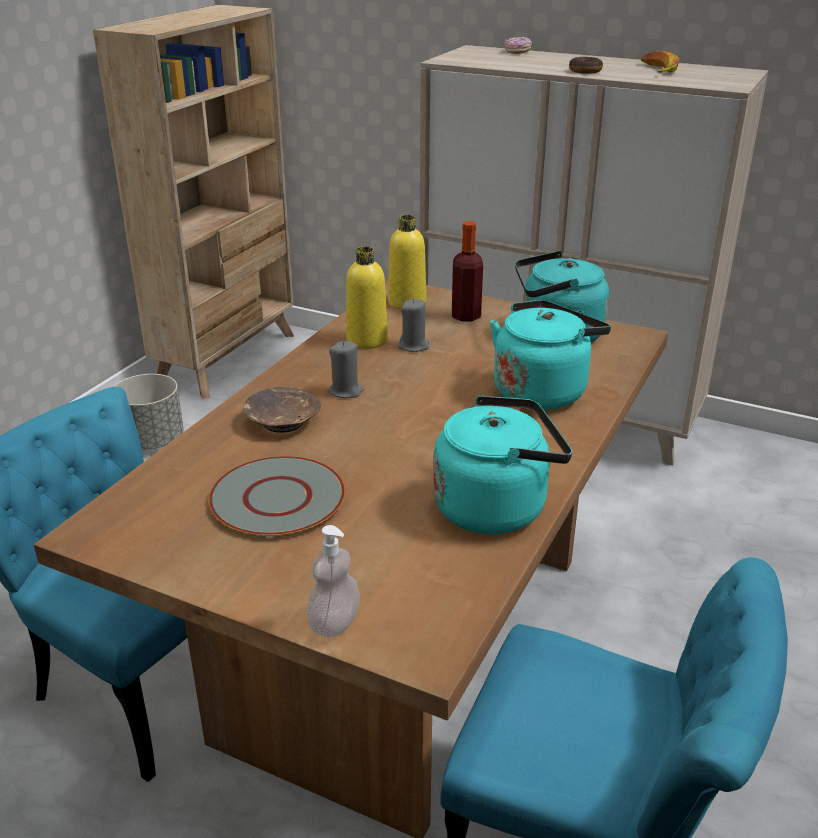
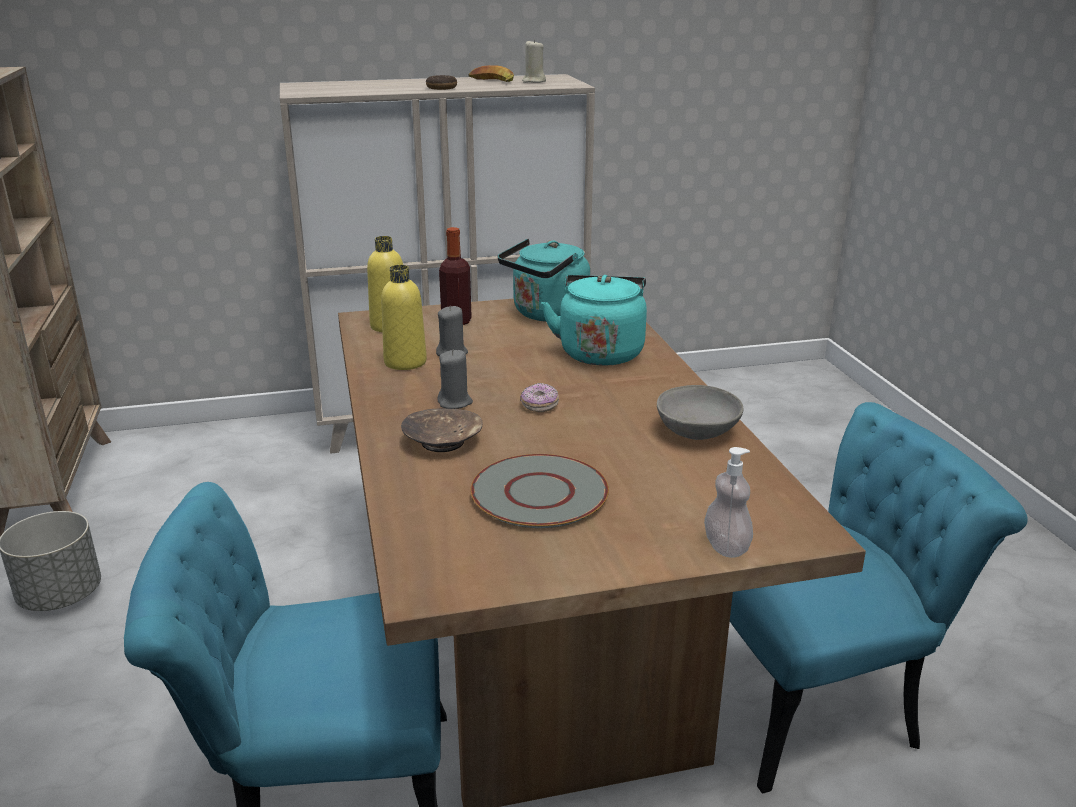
camera: 40 degrees left, 5 degrees down
(496, 507) = (698, 432): turquoise kettle -> grey bowl
(517, 52) = (345, 82): donut -> donut (539, 406)
(701, 75) = (534, 81): none -> beige candle

